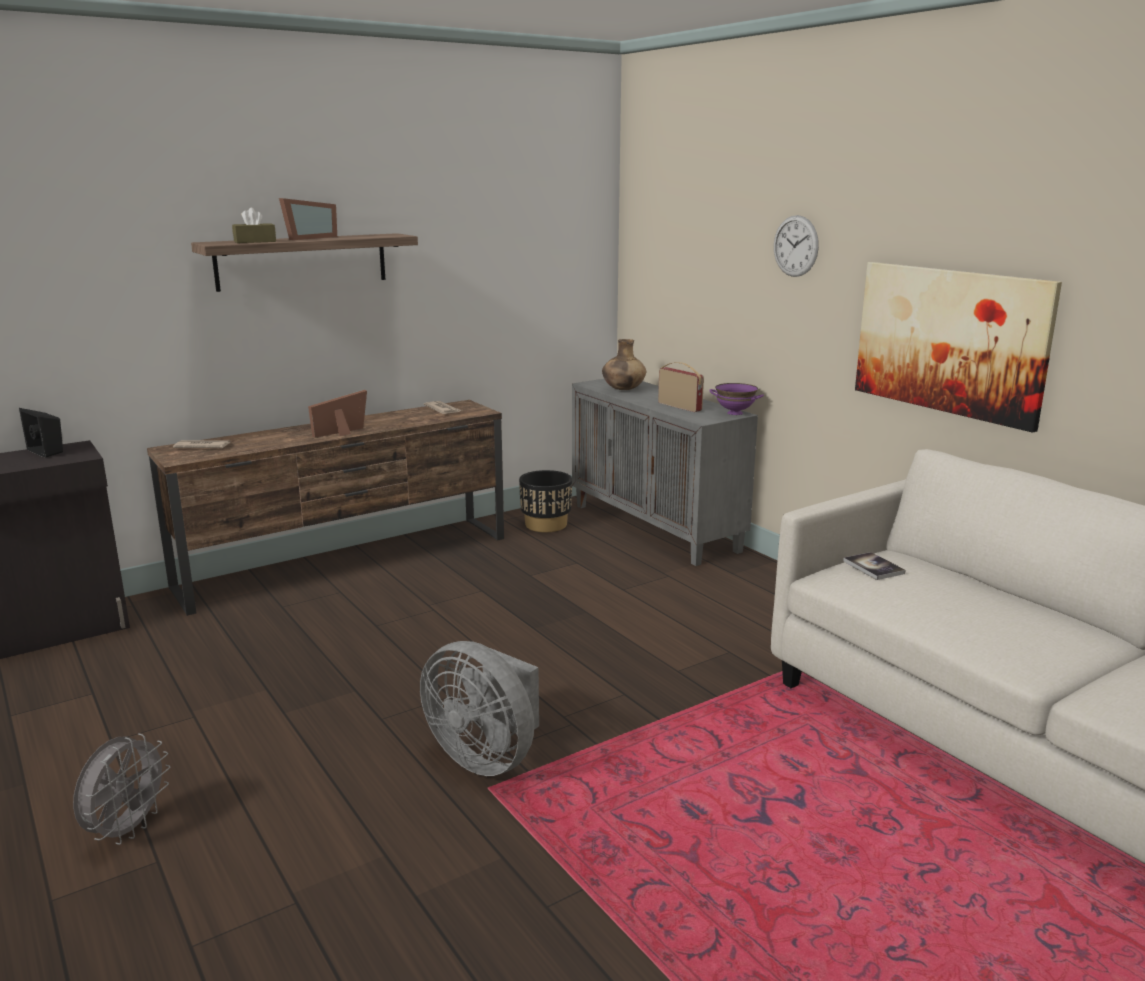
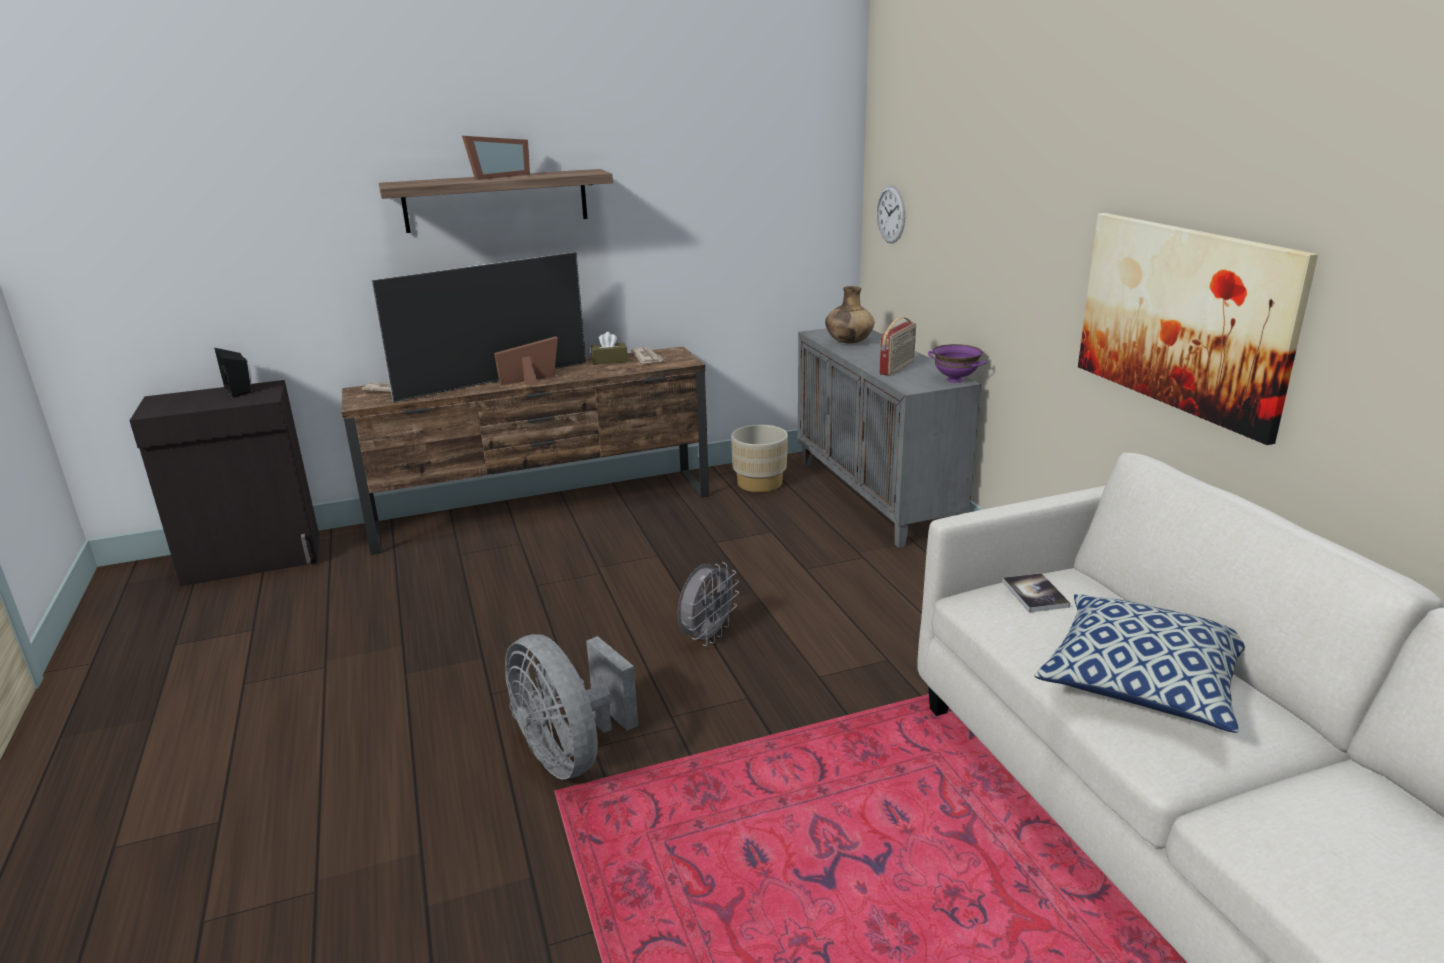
camera: 15 degrees right, 5 degrees up
(127, 830) = (210, 782): grey fan -> grey fan (707, 636)
(255, 241) = (437, 182): brown tissue box -> brown tissue box (609, 360)
(305, 435) = (493, 381): none -> television
(546, 525) = (760, 483): black planter -> beige planter
(680, 406) = (897, 368): radio -> radio turned 60 degrees clockwise
(795, 246) = (1028, 188): wall clock -> wall clock (891, 214)
(986, 618) = (1140, 682): none -> pillow

